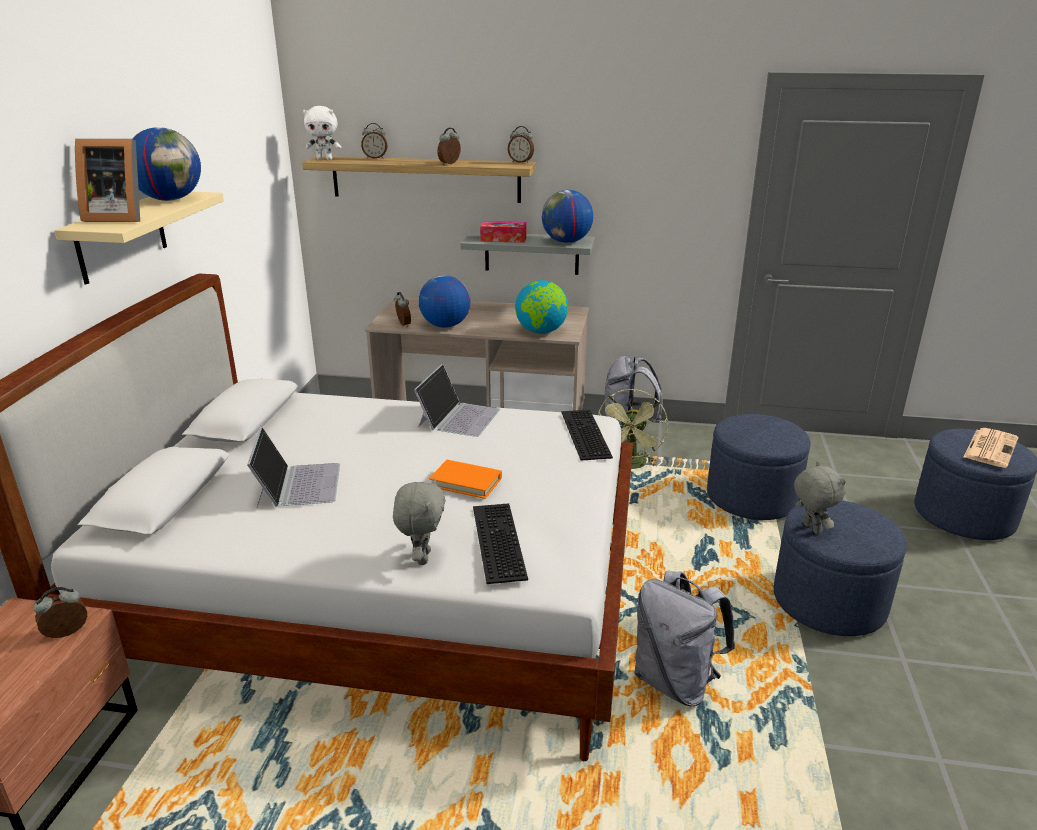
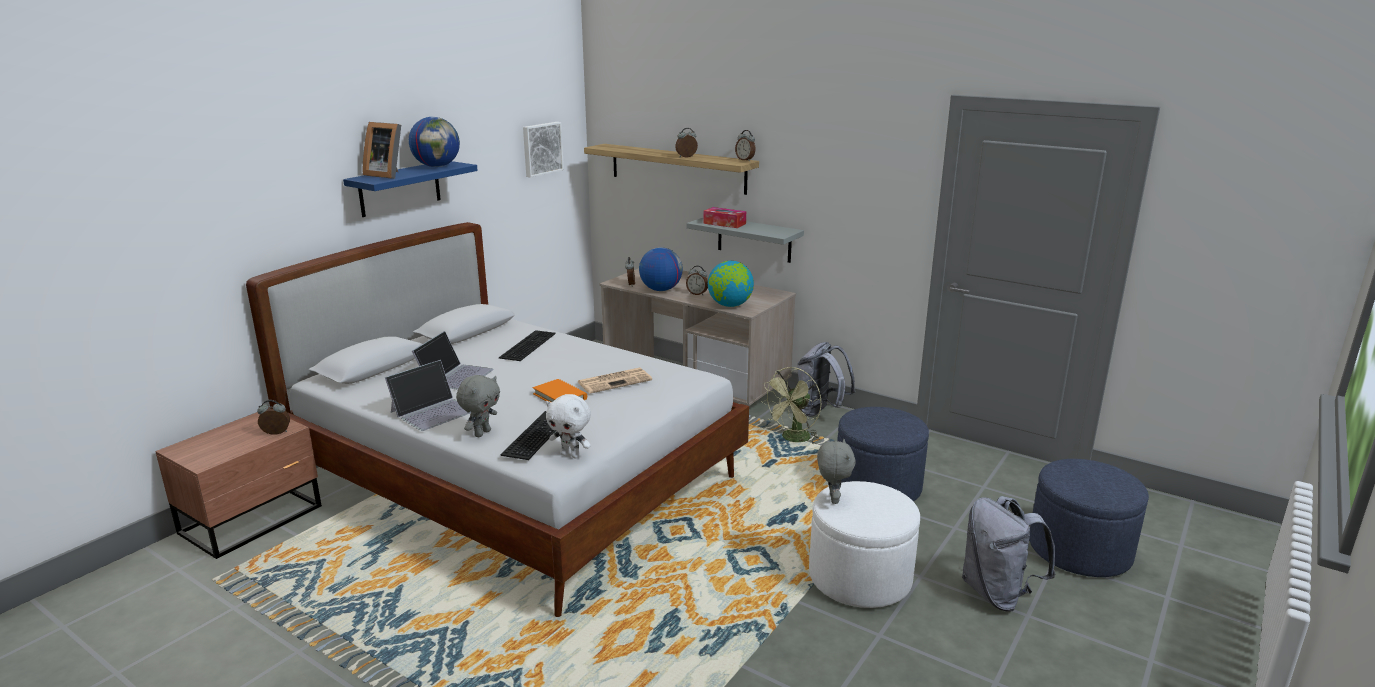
camera: 25 degrees right, 5 degrees down
(121, 236) = (400, 188): beige shelf -> blue shelf
(253, 167) = (541, 148): none -> picture
(325, 159) = (603, 146): white plush toy -> white plush toy (571, 455)
(375, 158) = (641, 148): alarm clock -> alarm clock (697, 294)
(458, 417) = (606, 356): laptop -> laptop (433, 411)
(566, 242) = (772, 231): globe -> none
(583, 433) = (683, 384): keyboard -> keyboard (527, 345)
(676, 681) = (671, 592): grey backpack -> grey backpack (998, 594)
(829, 601) = (859, 577): blue ottoman -> white ottoman
(990, 447) = (1099, 481): newspaper -> newspaper (615, 381)

